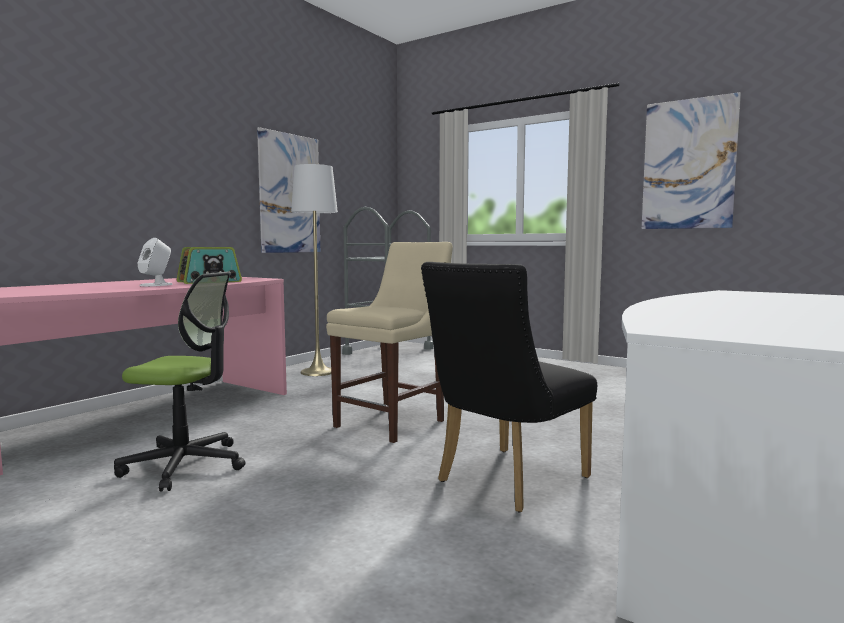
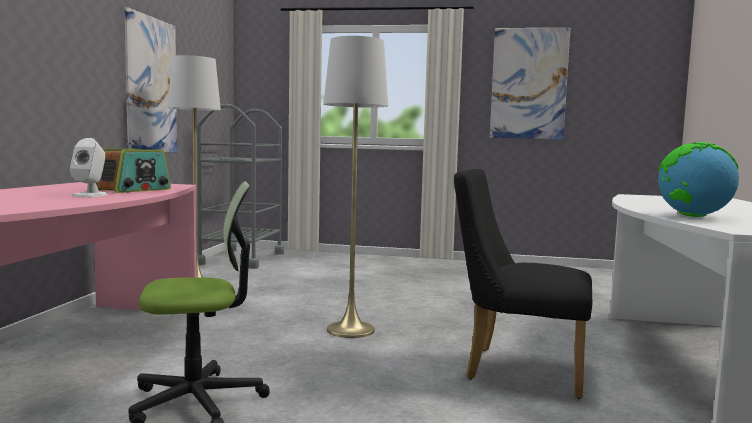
camera: 25 degrees left, 0 degrees up
(394, 422) = (350, 330): beige chair -> white floor lamp
(505, 482) = (515, 369): black chair -> black chair turned 90 degrees clockwise
(680, 313) = (692, 216): none -> globe

